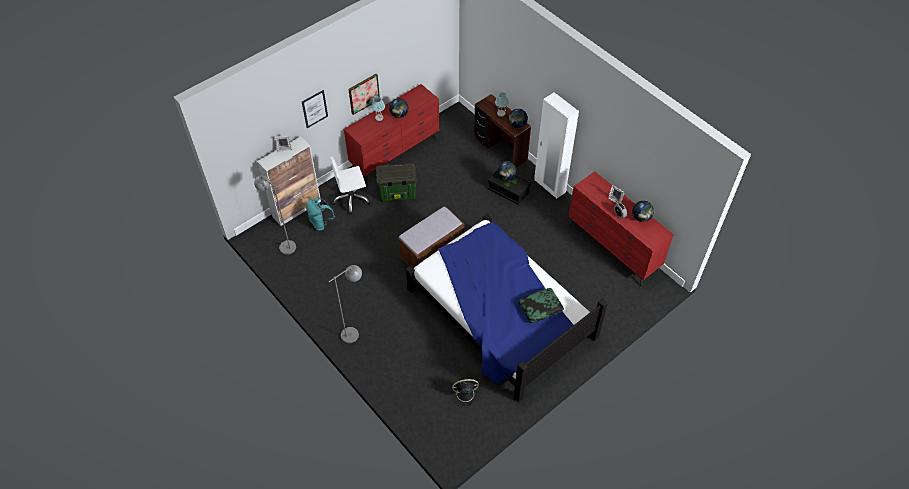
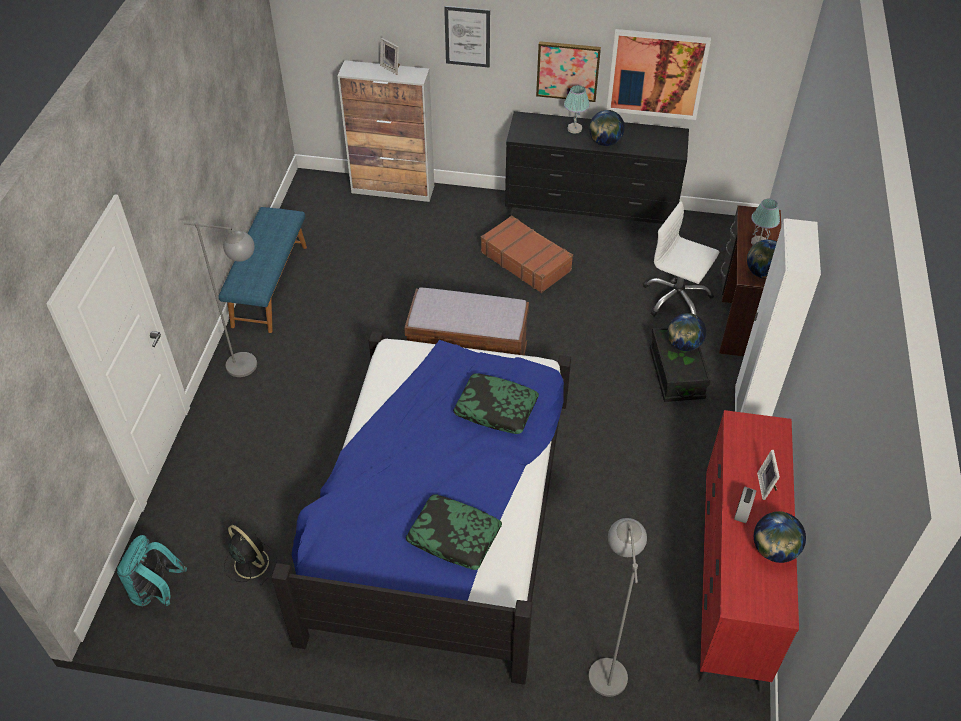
camera: 50 degrees right, 5 degrees down
(283, 244) = (325, 213): grey floor lamp -> grey floor lamp (606, 664)
(309, 295) = (269, 285): none -> blue bench
(321, 223) = (394, 223): turquoise backpack -> turquoise backpack (157, 591)
(351, 199) = (464, 226): white office chair -> white office chair (676, 299)
(395, 153) = (590, 217): red dresser -> black dresser
(397, 193) = (526, 261): storage box -> brown suitcase
(402, 69) = (656, 74): none -> picture
(493, 254) = (495, 409): none -> pillow

